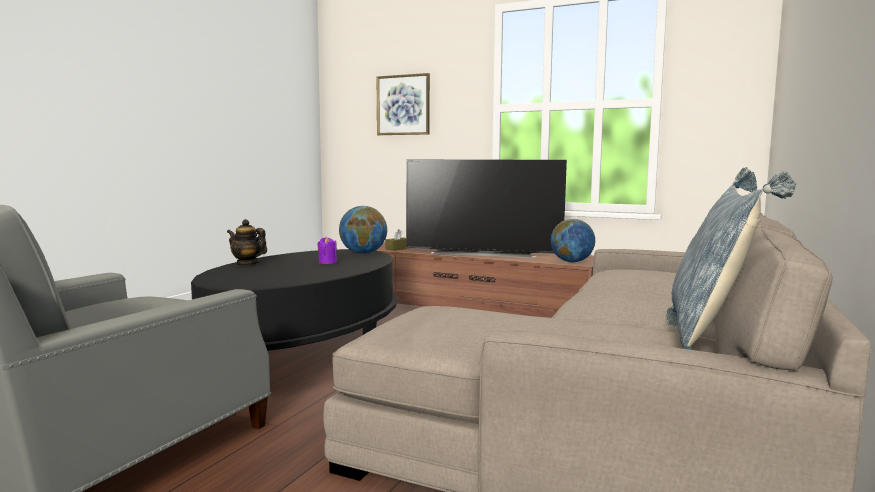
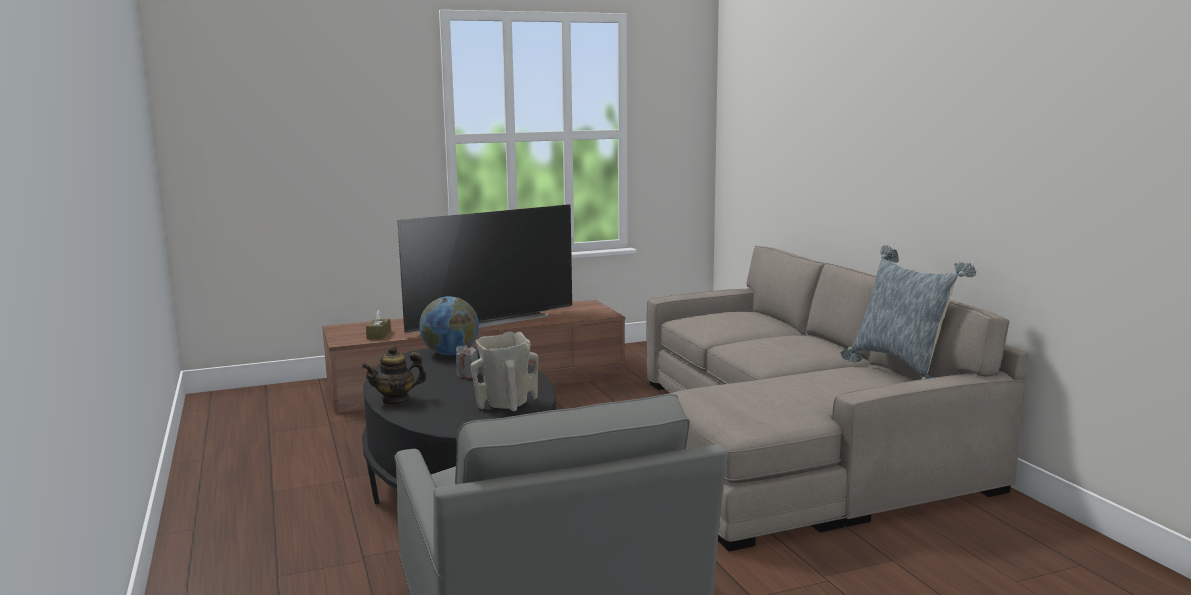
camera: 45 degrees left, 5 degrees up
(280, 278) = (505, 405): none -> beige vase
(327, 262) = (467, 375): purple candle -> grey candle
(403, 105) = (312, 133): picture -> none
(571, 262) = (594, 314): globe -> none

